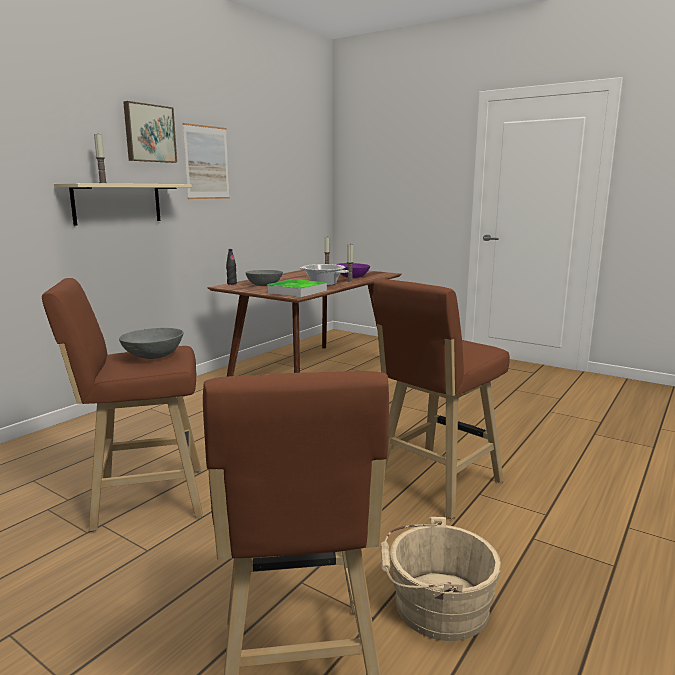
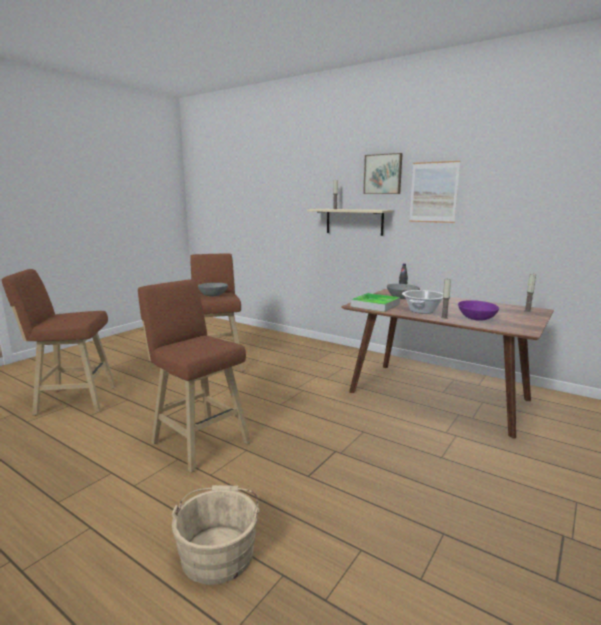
camera: 90 degrees right, 0 degrees up
(435, 606) = (83, 430): beige bucket -> beige bucket (218, 550)

